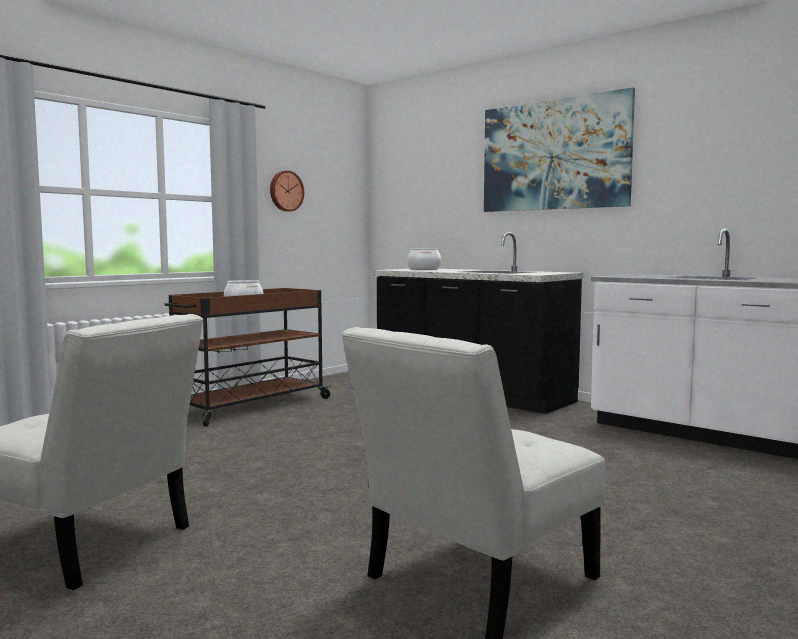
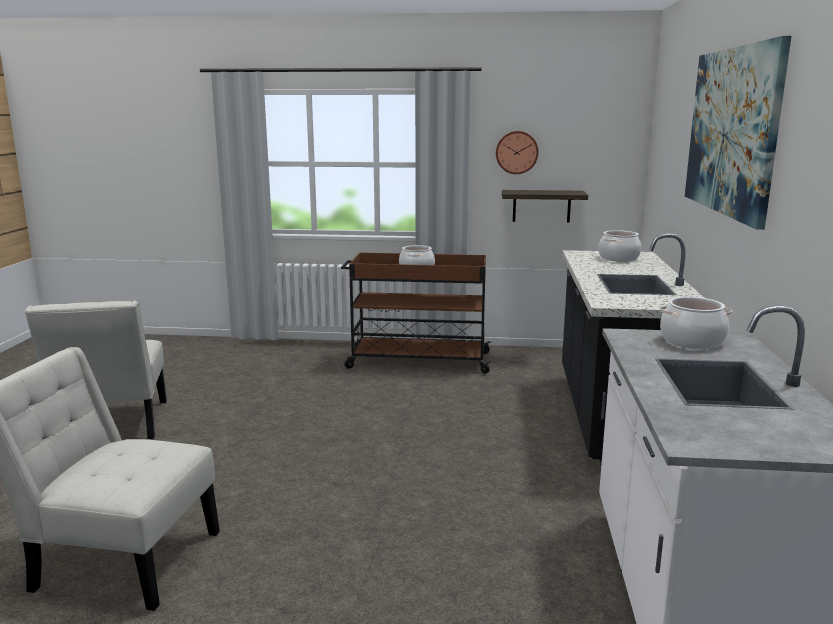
camera: 55 degrees right, 10 degrees up
(306, 242) = (541, 206): none -> shelf
(638, 275) = (692, 341): none -> cooking pot

